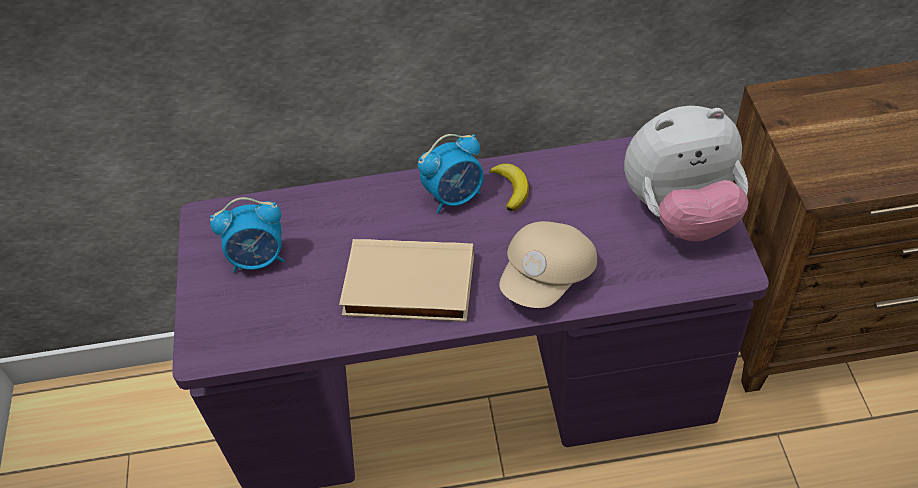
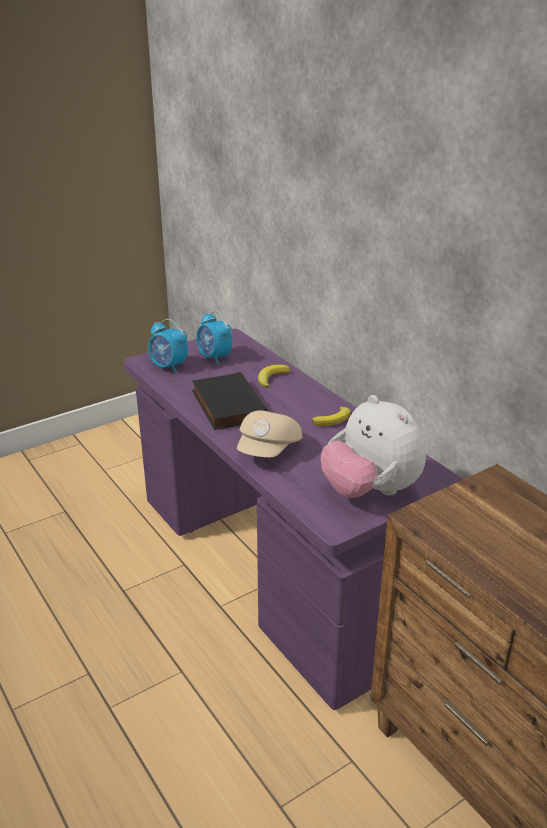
camera: 60 degrees right, 20 degrees down
(365, 213) = (271, 378): none -> banana
(408, 287) = (226, 405): beige book -> black book
(455, 197) = (309, 402): alarm clock -> alarm clock (169, 367)
(548, 278) = (269, 450): beige cap -> beige cap turned 75 degrees counterclockwise

